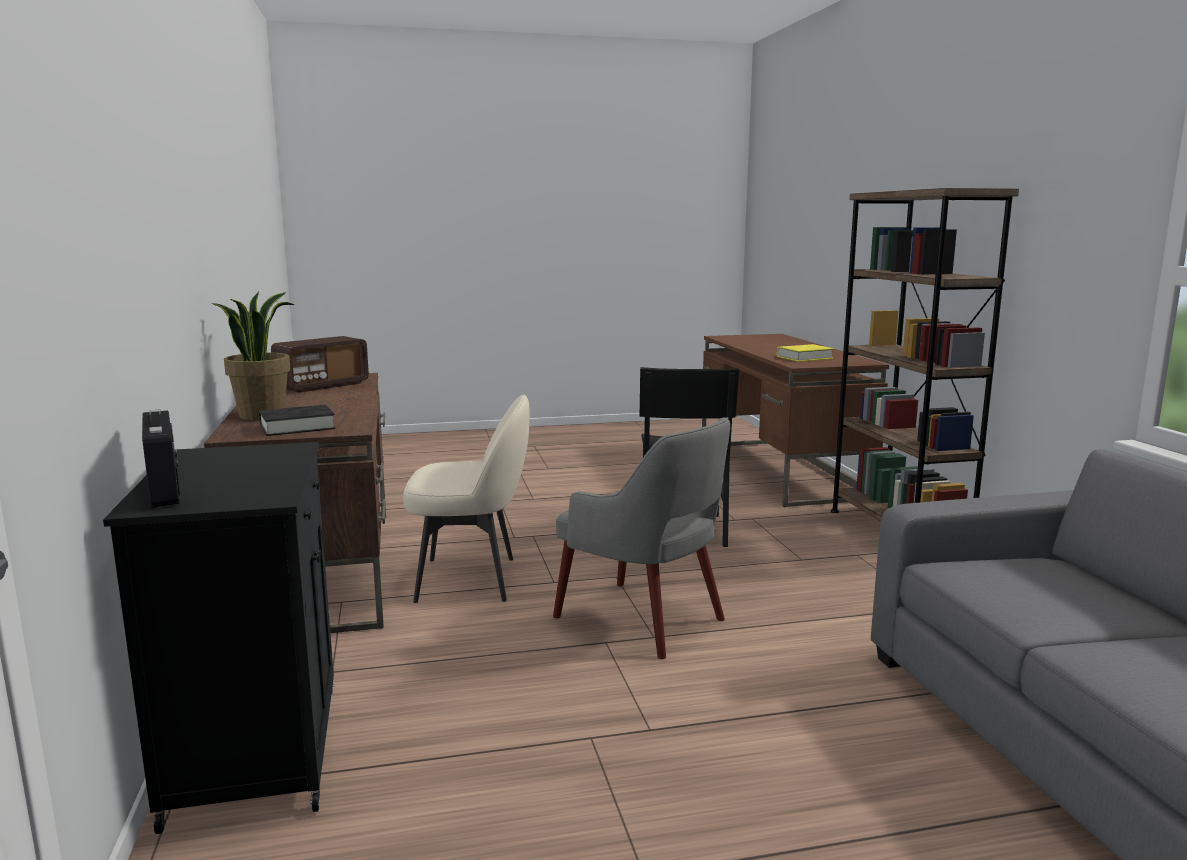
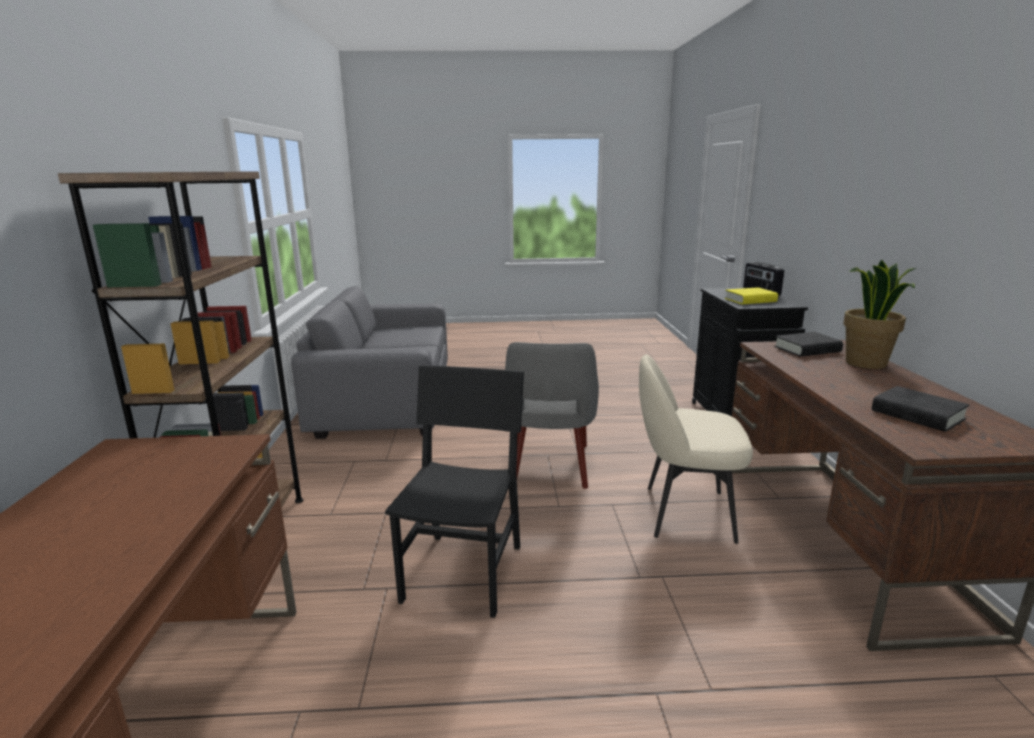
camera: 170 degrees left, 5 degrees up
(322, 386) = (917, 415): radio -> black book
(643, 620) = (550, 466): grey armchair -> grey armchair turned 135 degrees counterclockwise
(804, 357) = (160, 478): yellow book -> yellow book (750, 300)

